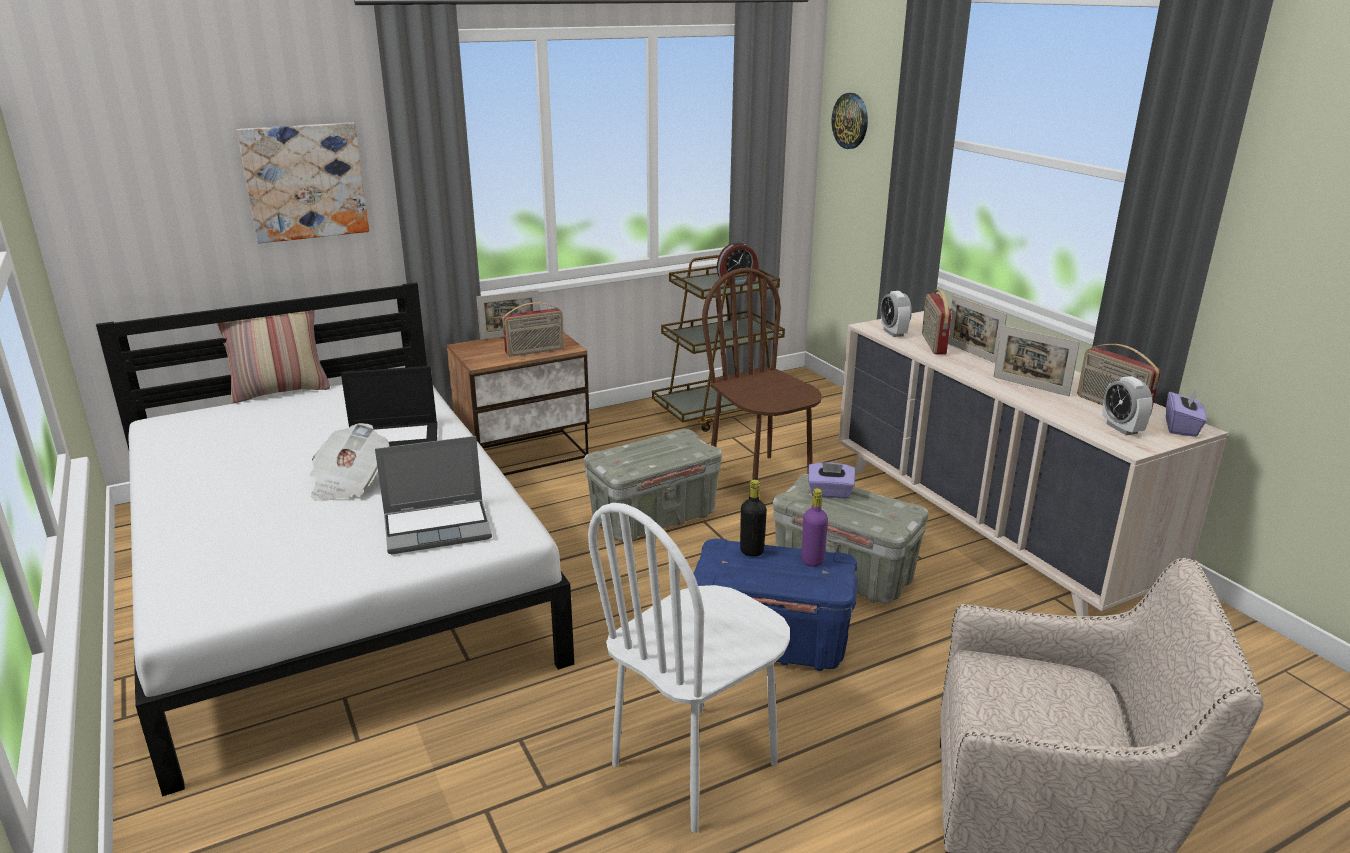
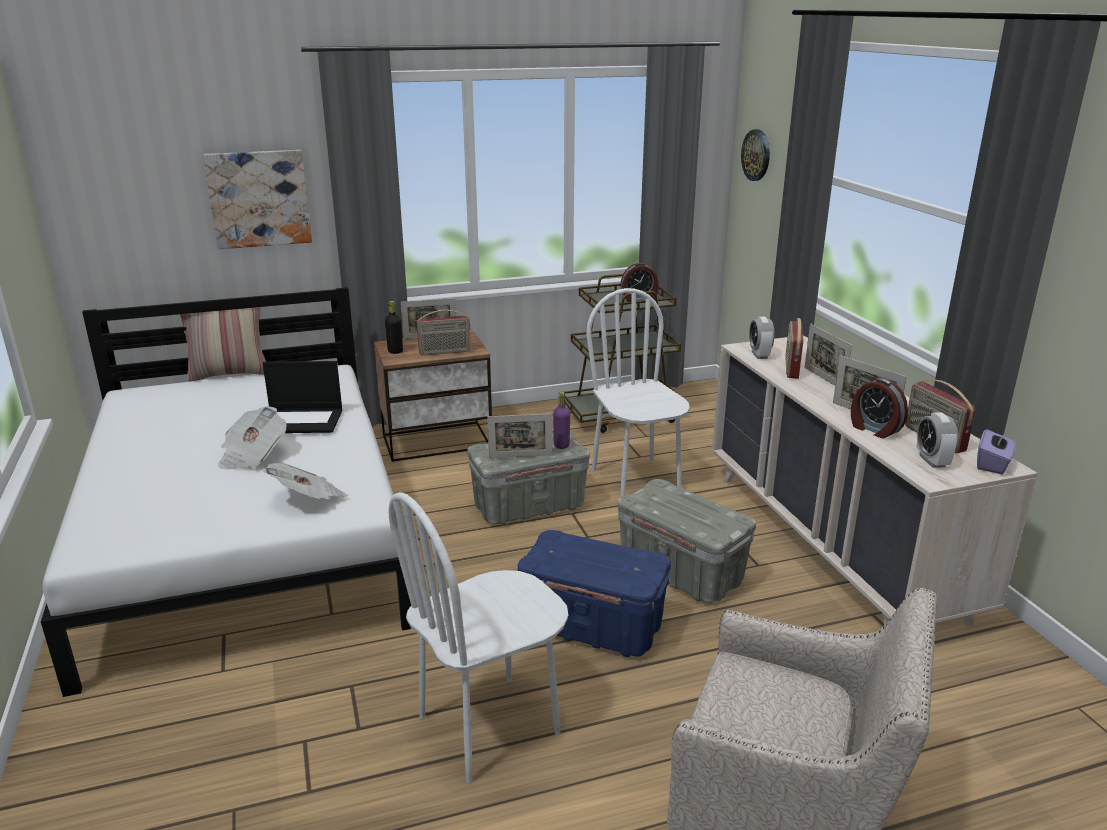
camera: 10 degrees right, 0 degrees up
(438, 527) = (308, 499): laptop -> newspaper
(648, 461) = (520, 456): none -> picture frame
(751, 551) = (579, 544): black bottle -> black bottle (395, 351)
(760, 479) = (636, 480): brown chair -> white chair
(812, 561) = (629, 558): purple bottle -> purple bottle (561, 445)
(830, 493) = (670, 498): purple tissue box -> none
(1048, 401) = (874, 429): none -> alarm clock

